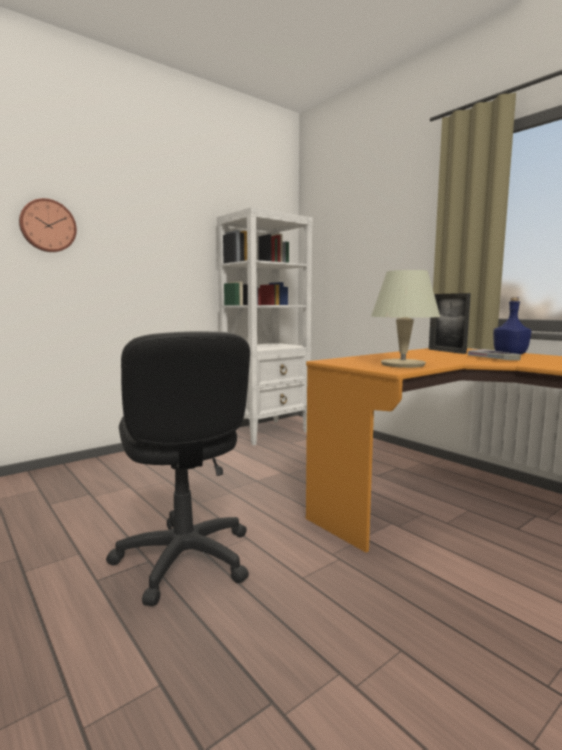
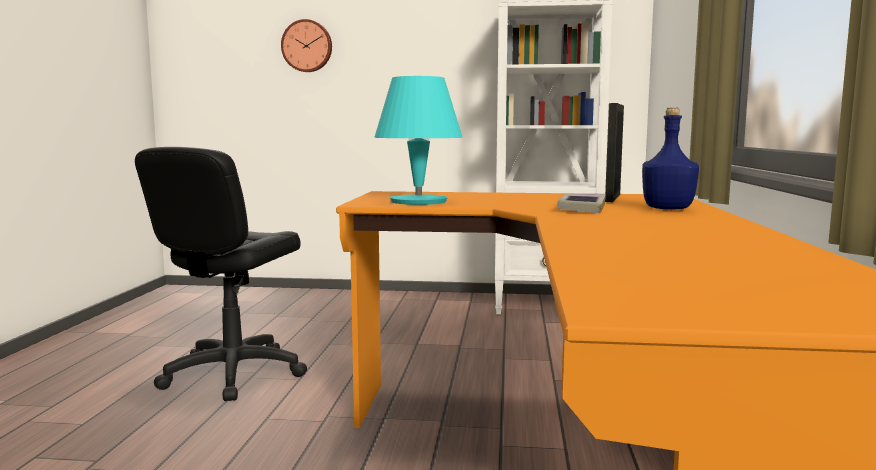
camera: 45 degrees right, 0 degrees up
(403, 364) = (418, 201): beige table lamp -> turquoise table lamp

